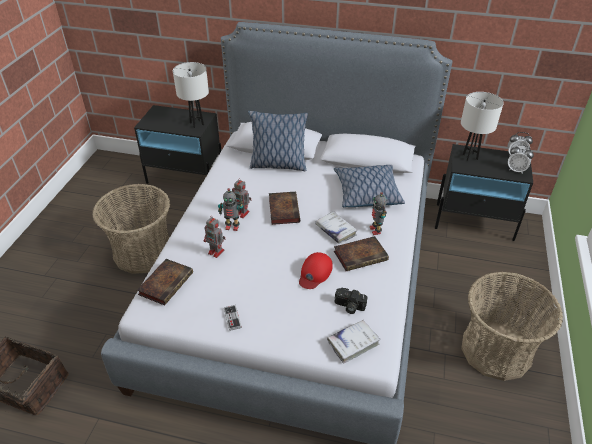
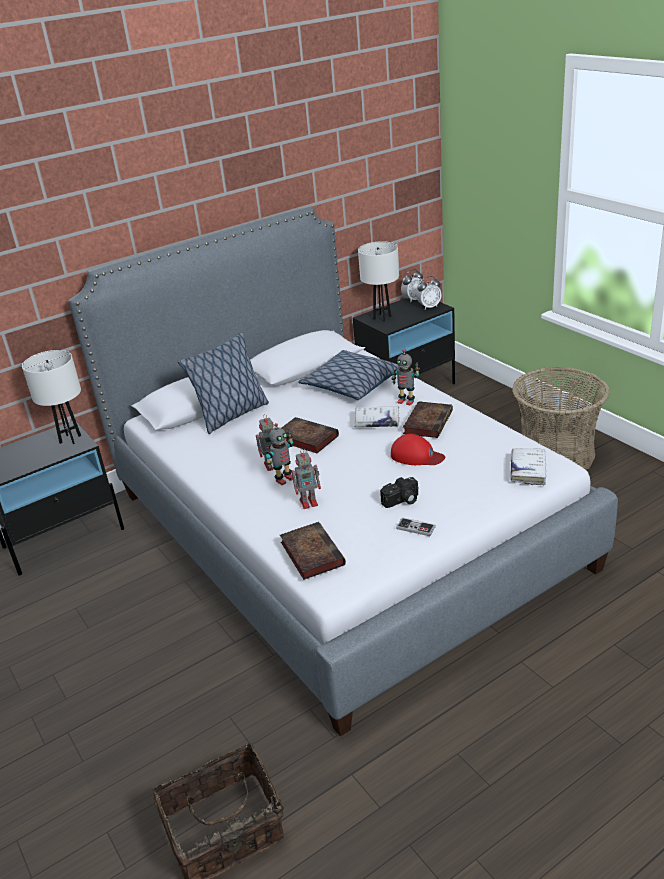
camera: 45 degrees left, 10 degrees down
(143, 252) = (138, 628): basket -> none
(315, 273) = (416, 456): red cap -> red cap turned 45 degrees counterclockwise
(349, 306) = (481, 455): camera -> camera (402, 501)

